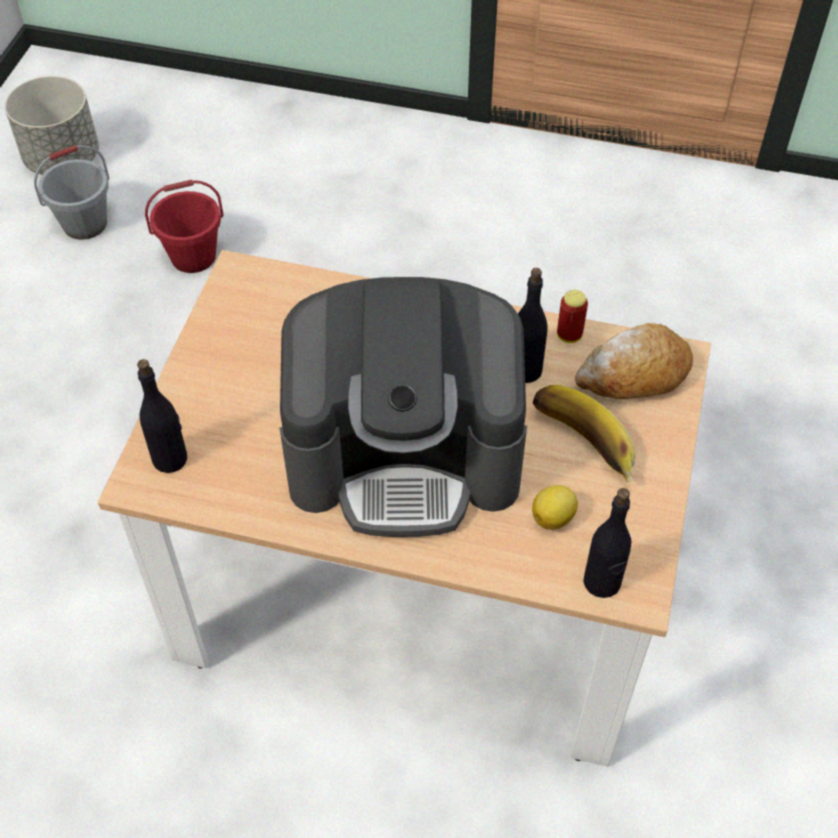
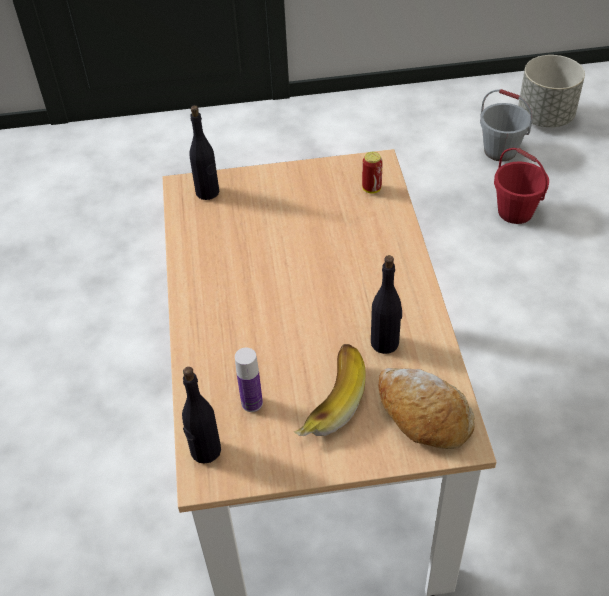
camera: 70 degrees right, 5 degrees down
(405, 453) = (269, 300): coffee machine -> none
(554, 517) = (252, 403): lemon -> bottle
(569, 335) = (438, 359): can -> can (371, 189)

